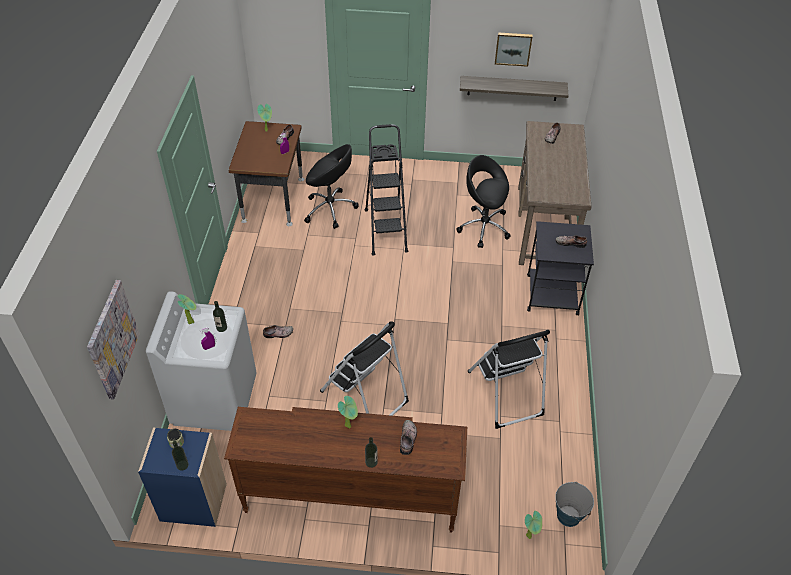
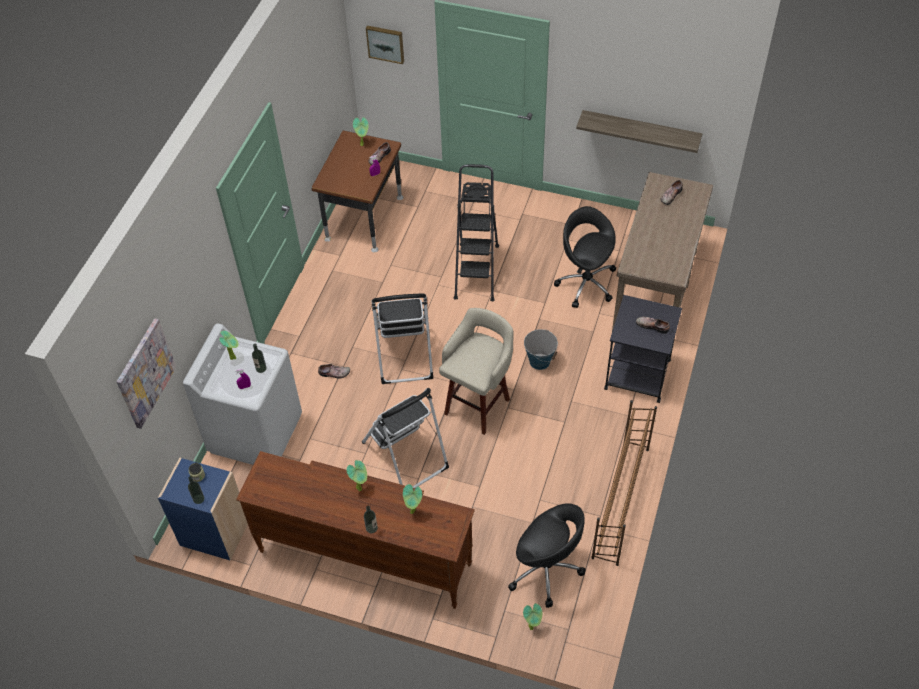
camera: 15 degrees right, 5 degrees up
(331, 209) = (423, 238): black office chair -> black office chair (547, 571)
(408, 439) = (413, 512): shoe -> potted plant
(420, 341) = (479, 405): none -> beige stool
(505, 395) = (552, 478): step ladder -> step ladder (404, 354)
(513, 48) = (640, 90): picture -> picture (385, 43)
(568, 515) = (578, 614): bucket -> bucket (539, 361)
(573, 406) = (620, 502): none -> brown shoe rack

